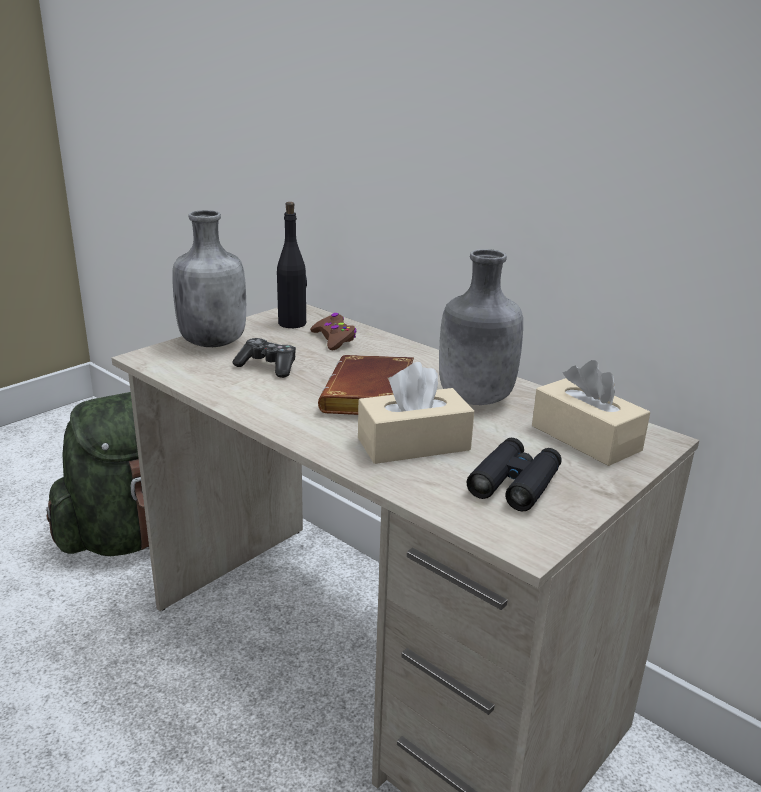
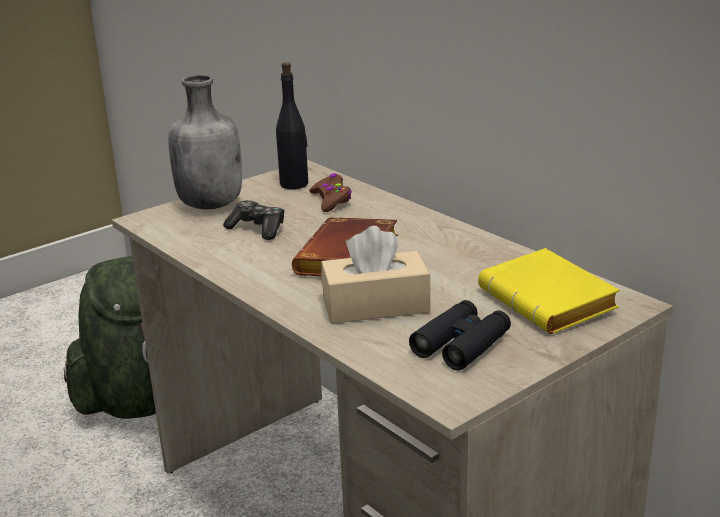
camera: 10 degrees right, 0 degrees up
(474, 399) = (453, 262): grey bottle -> none
(585, 438) = (551, 302): beige tissue box -> yellow book

